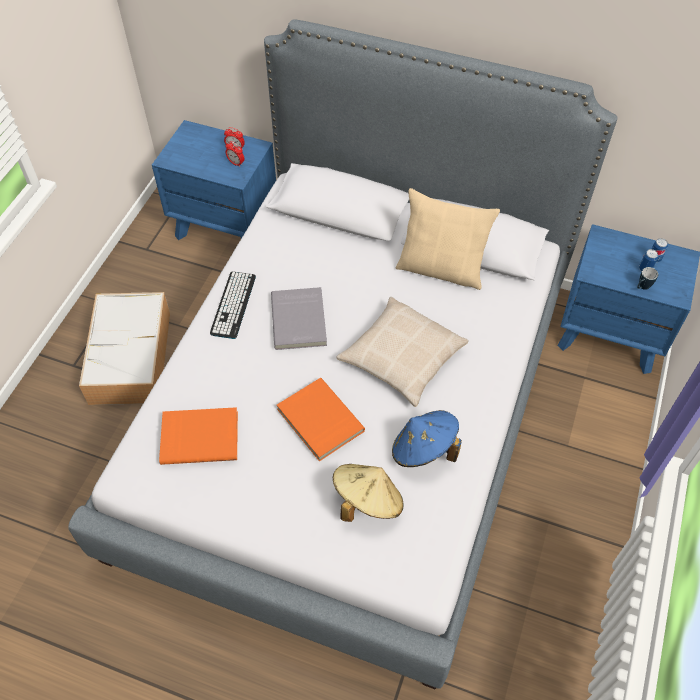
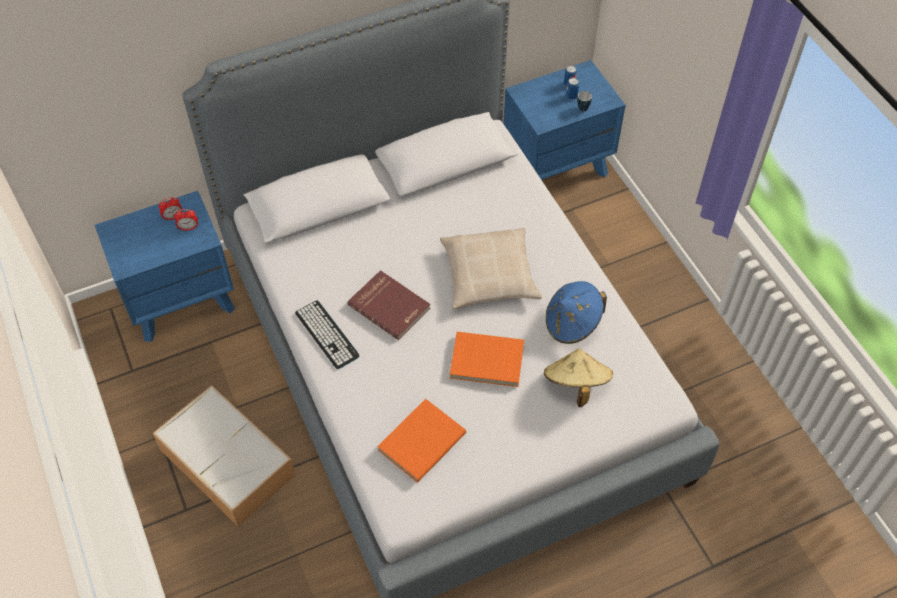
camera: 45 degrees left, 0 degrees up
(300, 320) = (390, 306): grey book -> red book
(441, 268) = (443, 193): beige pillow -> none

